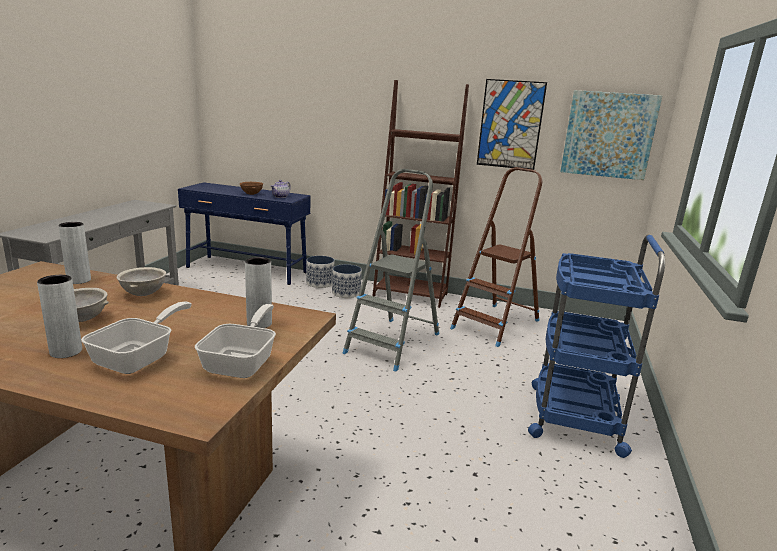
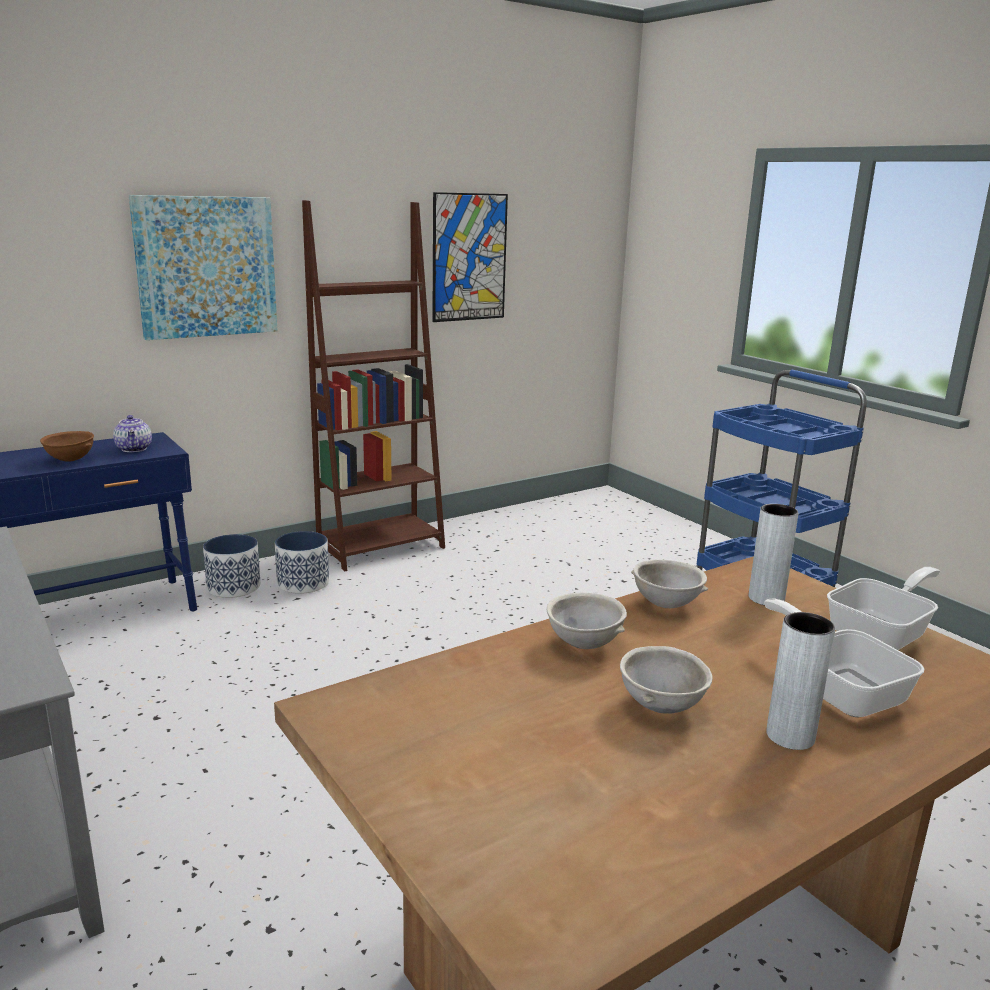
camera: 50 degrees left, 0 degrees up
(79, 280) = (453, 682): grey vase -> none
(217, 302) = (666, 604): none -> grey bowl
(243, 362) = (883, 633): frying pan -> frying pan turned 90 degrees clockwise
(392, 343) = (499, 614): grey step ladder -> none
(495, 324) = (532, 540): brown step ladder -> none
(608, 135) = (575, 258): picture -> picture (206, 267)

